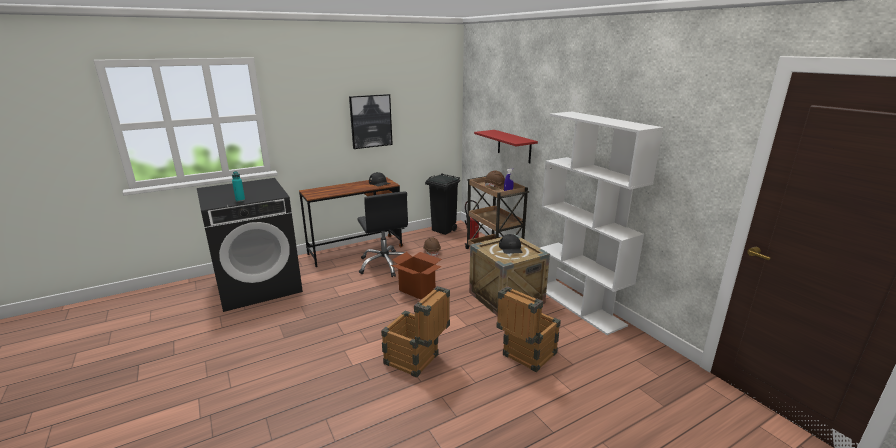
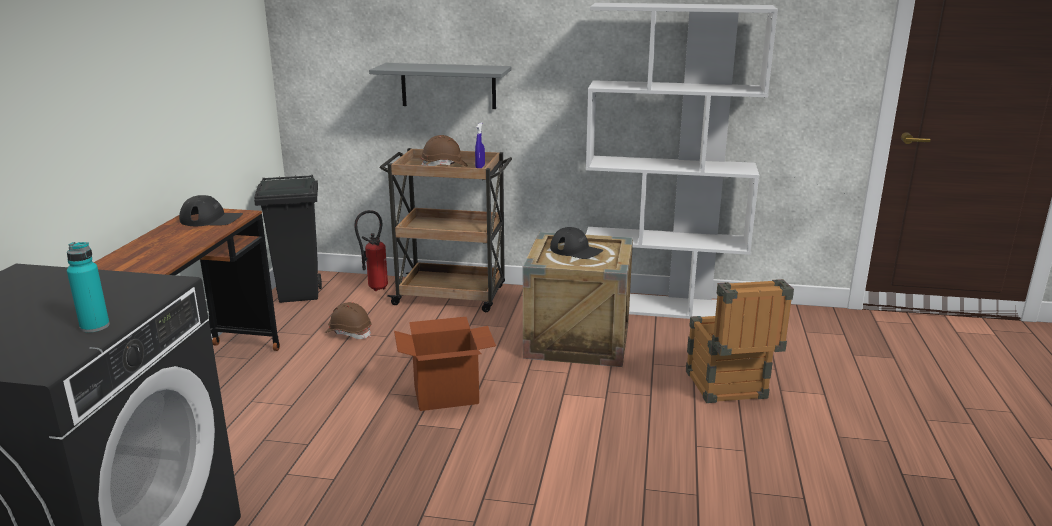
camera: 50 degrees left, 0 degrees up
(370, 121) = (147, 76): picture -> none
(385, 264) = (309, 389): black office chair -> none
(417, 361) = (644, 478): crate -> none
(514, 146) = (448, 86): red shelf -> grey shelf

